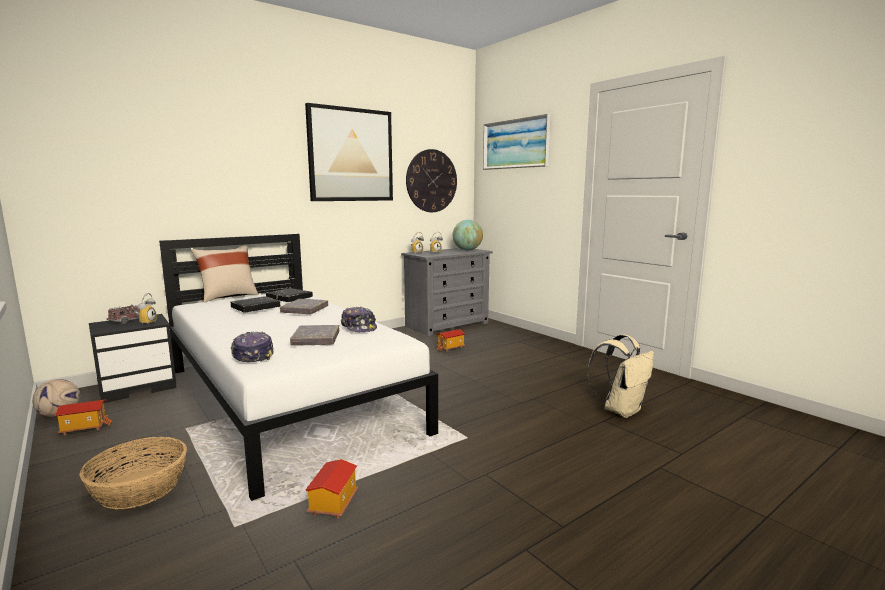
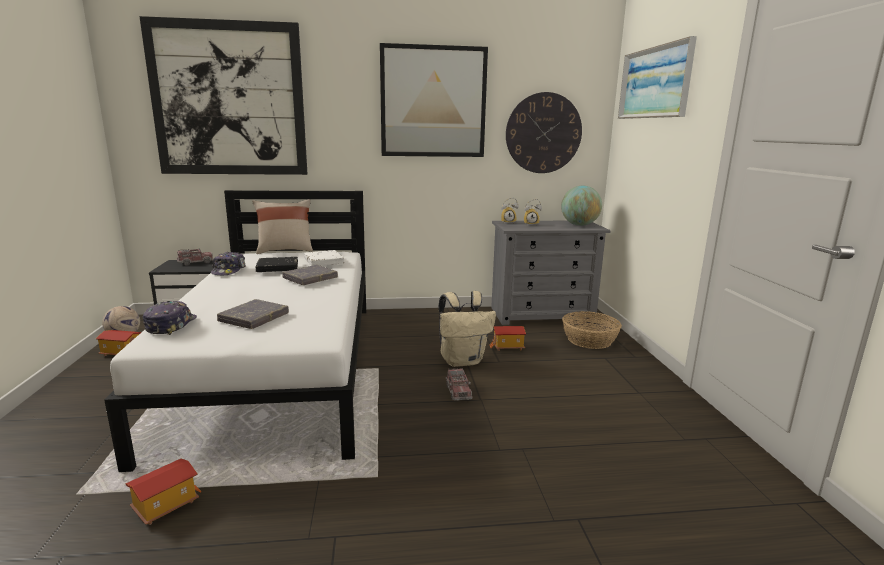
camera: 30 degrees right, 5 degrees up
(140, 488) = (78, 425): basket -> basket (589, 340)
(146, 323) = (200, 267): alarm clock -> none
(159, 148) = (229, 100): none -> picture
(289, 298) = (324, 261): black book -> white book
(359, 327) = (316, 311): cap -> cap (229, 270)
(453, 380) = (458, 392): none -> toy truck
(621, 410) = (625, 511): beige backpack -> beige backpack (462, 361)

